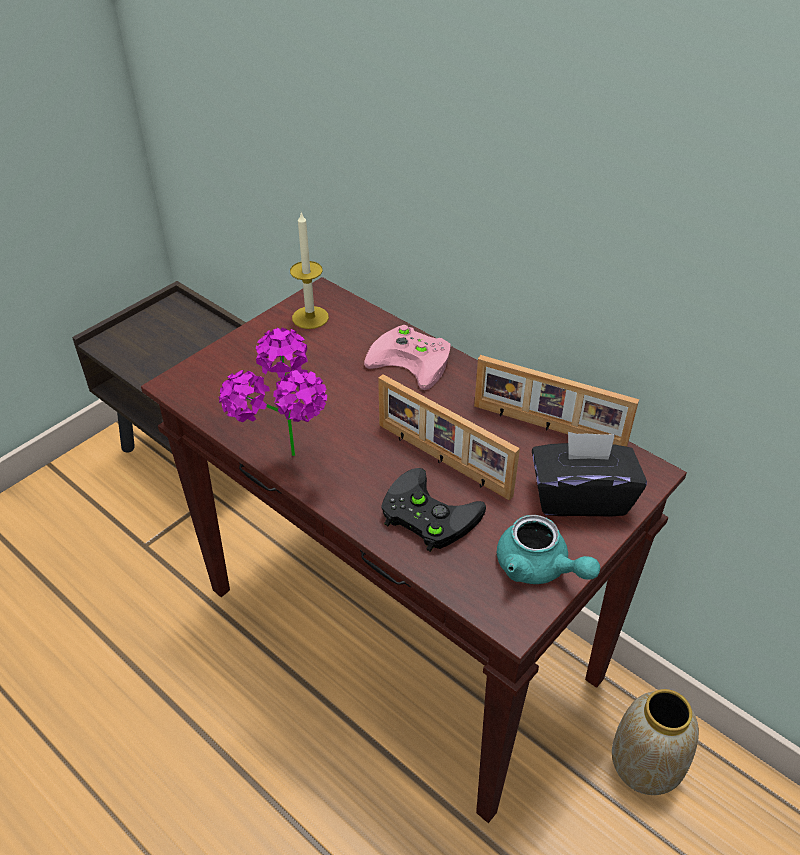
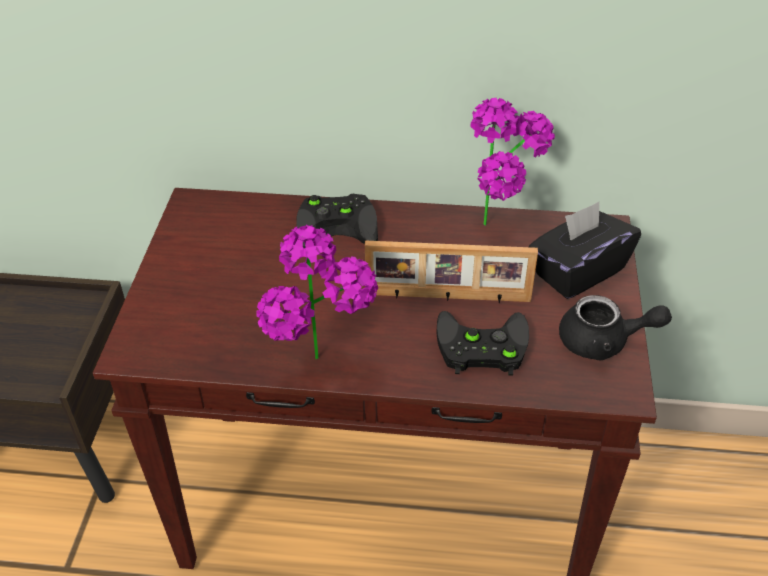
camera: 35 degrees left, 0 degrees up
(310, 317) = (203, 229): candle -> none
(414, 360) = (339, 225): pink game controller -> black game controller
(539, 568) = (603, 342): turquoise teapot -> black teapot
(548, 428) = (502, 230): picture frame -> potted plant
(645, 767) = (648, 487): vase -> none

